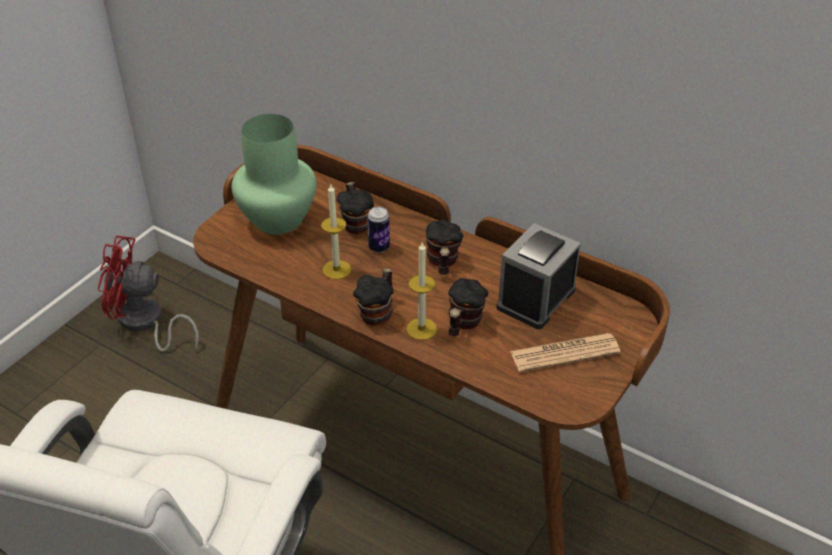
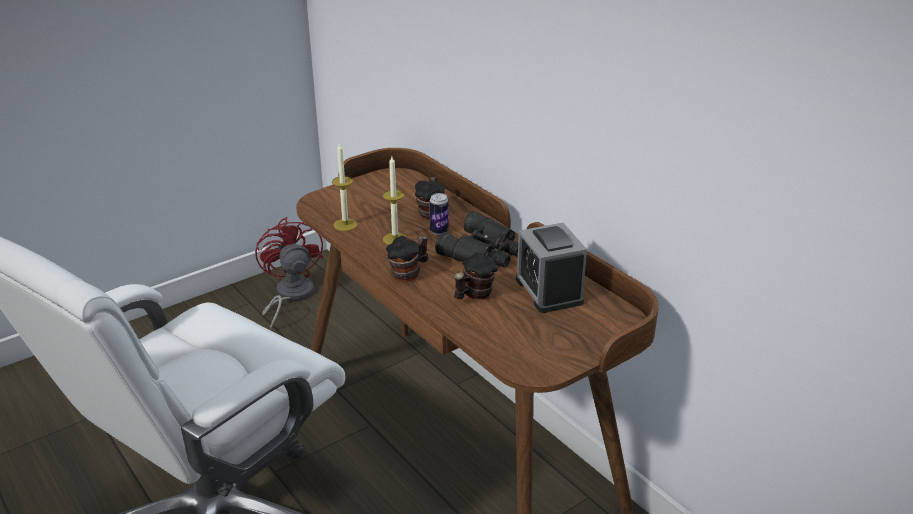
camera: 20 degrees right, 10 degrees down
(145, 323) = (290, 296): red fan -> red fan turned 45 degrees clockwise
(277, 218) = (371, 198): green vase -> none
(421, 329) = (437, 291): candle -> candle (345, 224)
(442, 263) = (484, 251): mug -> black binoculars
(536, 298) = (549, 290): alarm clock -> alarm clock turned 75 degrees counterclockwise
(564, 353) = (549, 333): newspaper -> none

